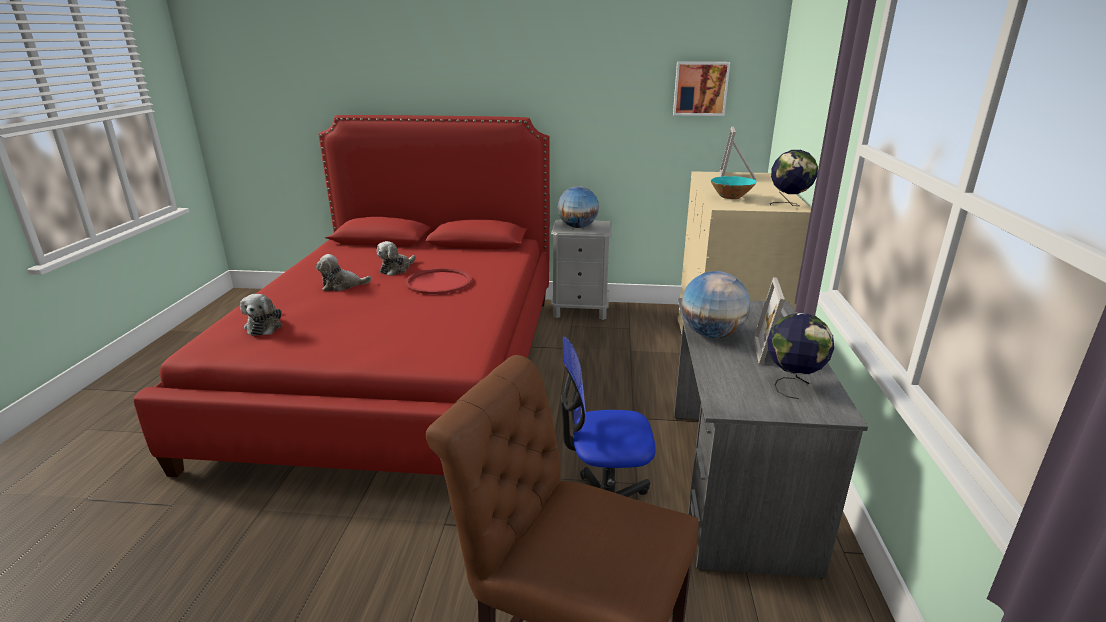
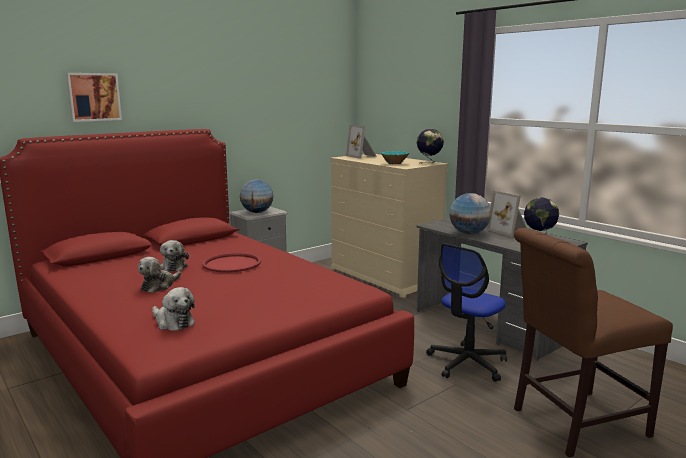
camera: 45 degrees left, 10 degrees down
(700, 88) = (314, 102): picture -> picture (93, 97)

